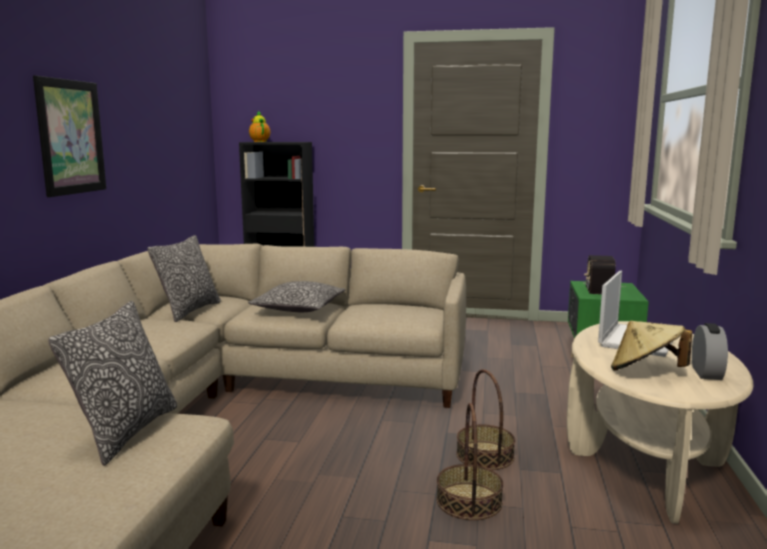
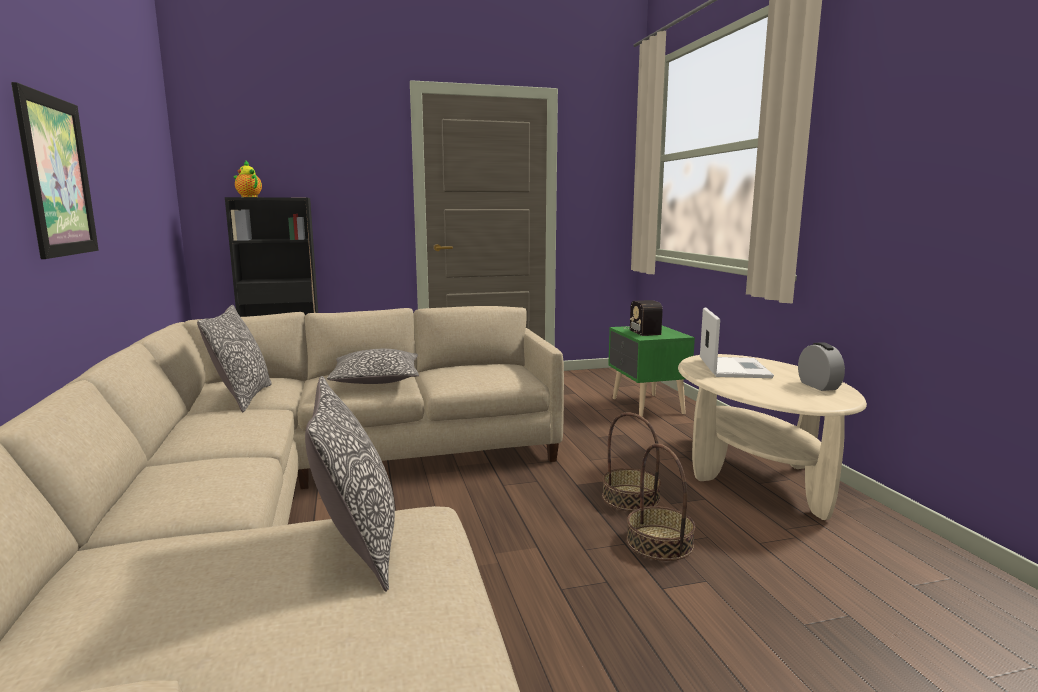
camera: 25 degrees left, 0 degrees up
(645, 372) = (778, 391): beige hat -> none

